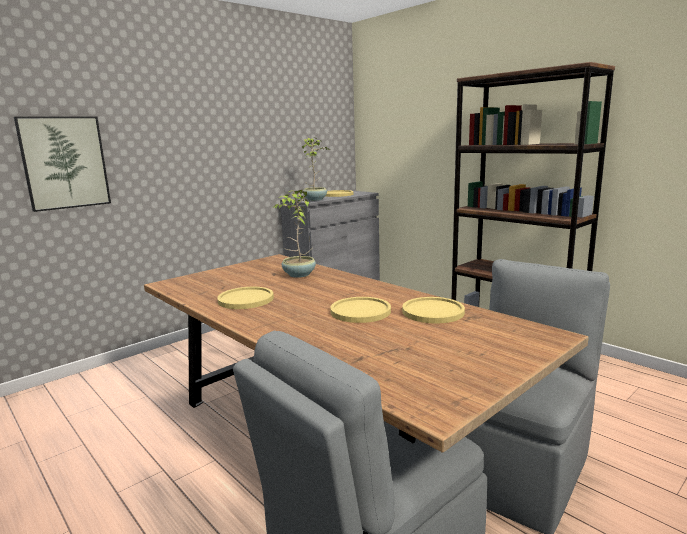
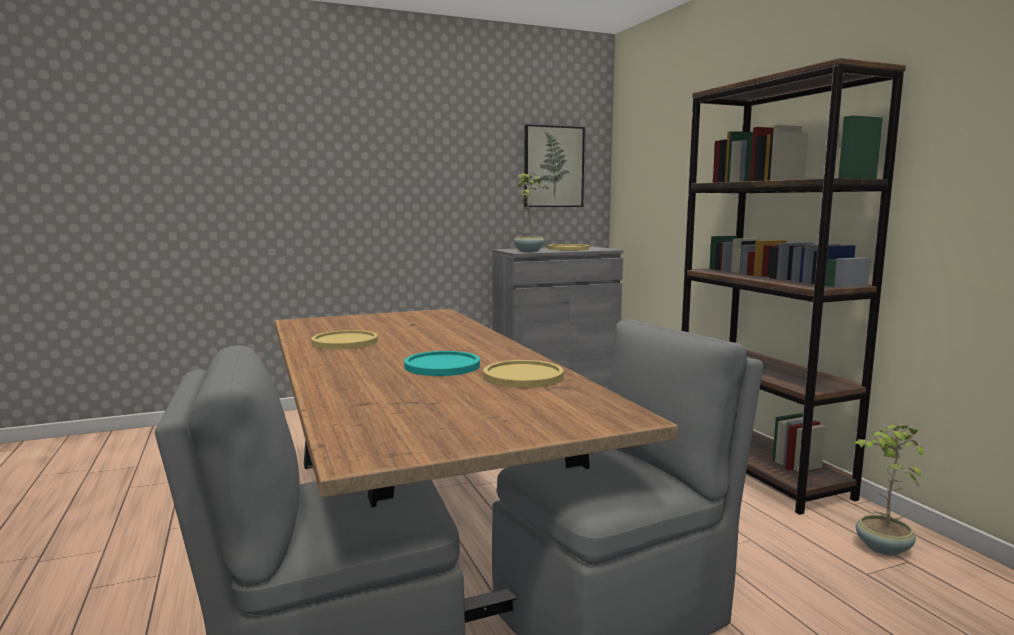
camera: 20 degrees right, 5 degrees down
(64, 162) = (239, 188): picture -> picture (553, 167)
(298, 275) = (436, 328): potted plant -> potted plant (882, 548)
(360, 311) = (442, 366): yellow plate -> turquoise plate

